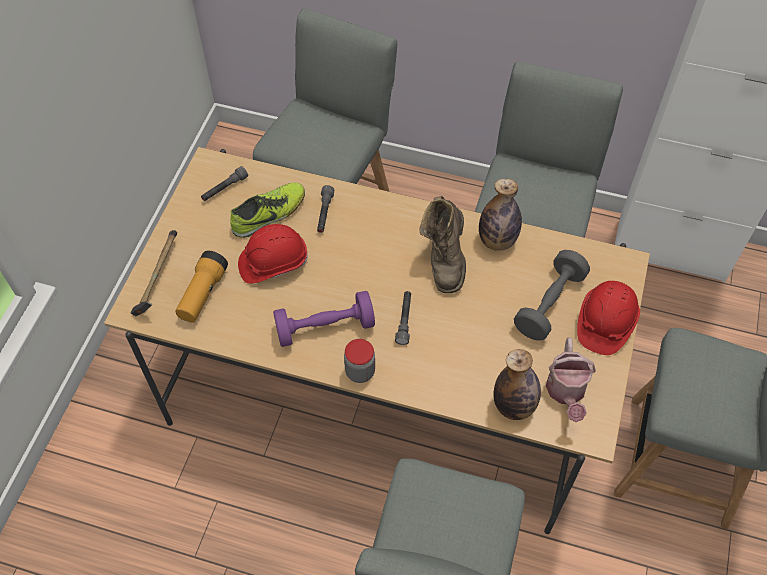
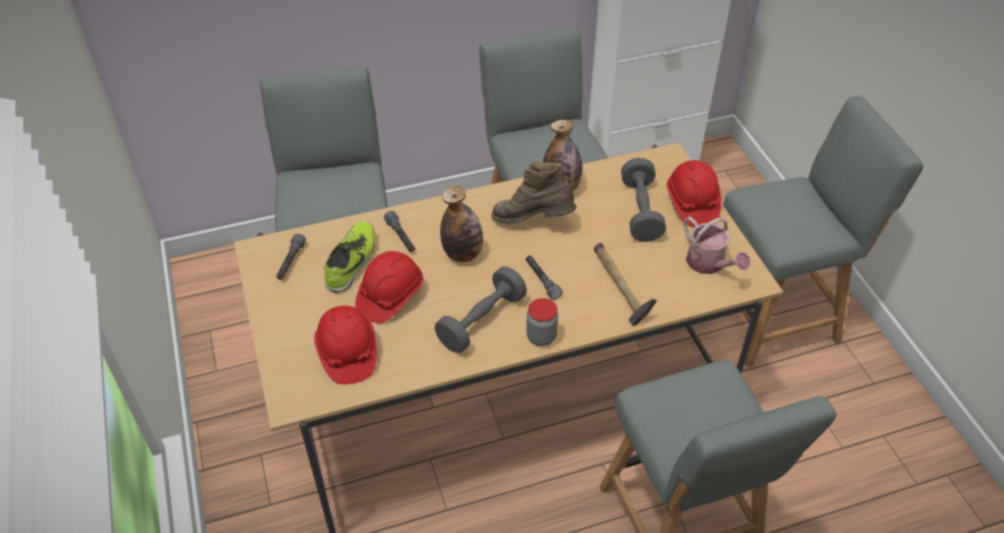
camera: 35 degrees left, 10 degrees down
(157, 280) = (293, 365): hammer -> hammer (619, 291)
(203, 294) = (347, 353): flashlight -> red hard hat
(325, 328) = (481, 321): purple dumbbell -> grey dumbbell
(445, 259) = (533, 221): brown boot -> brown boot turned 135 degrees clockwise
(514, 406) = (681, 294): bottle -> bottle (463, 254)

